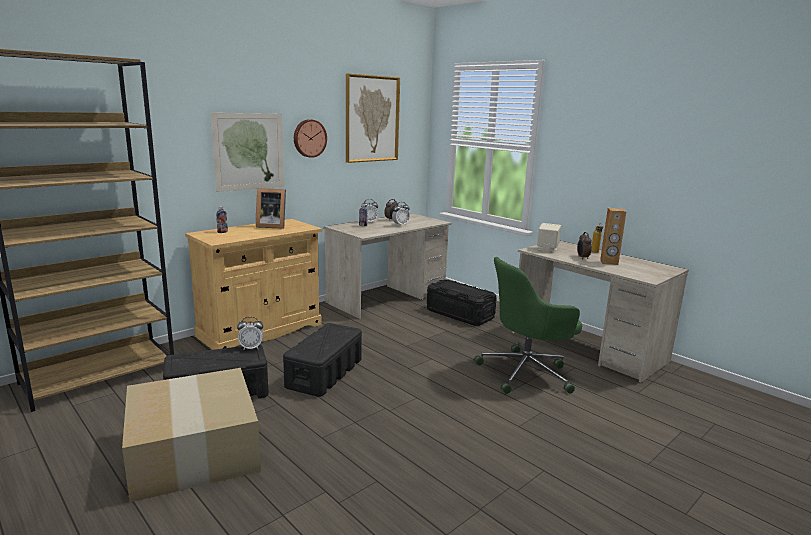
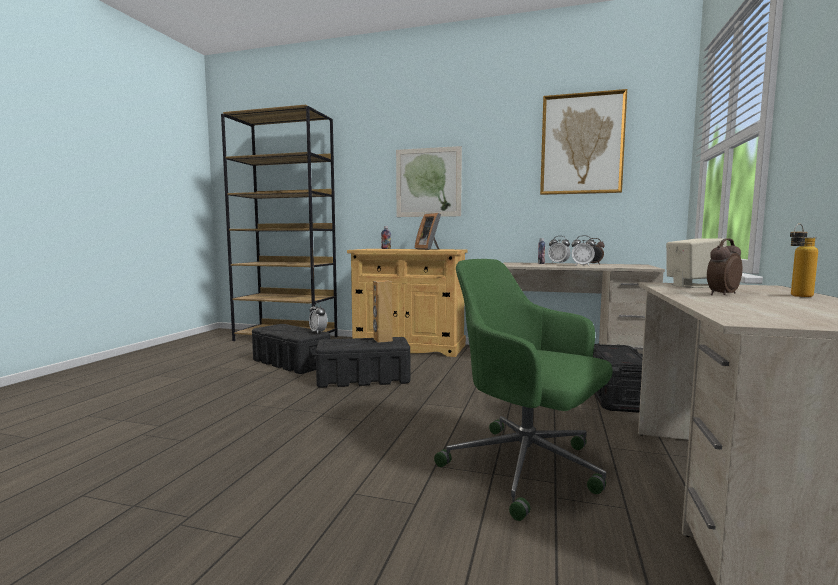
camera: 60 degrees right, 10 degrees down
(191, 450) = (206, 377): cardboard box -> none
(309, 138) = (493, 169): wall clock -> none
(609, 262) = (760, 302): brown speaker -> brown speaker (382, 340)

